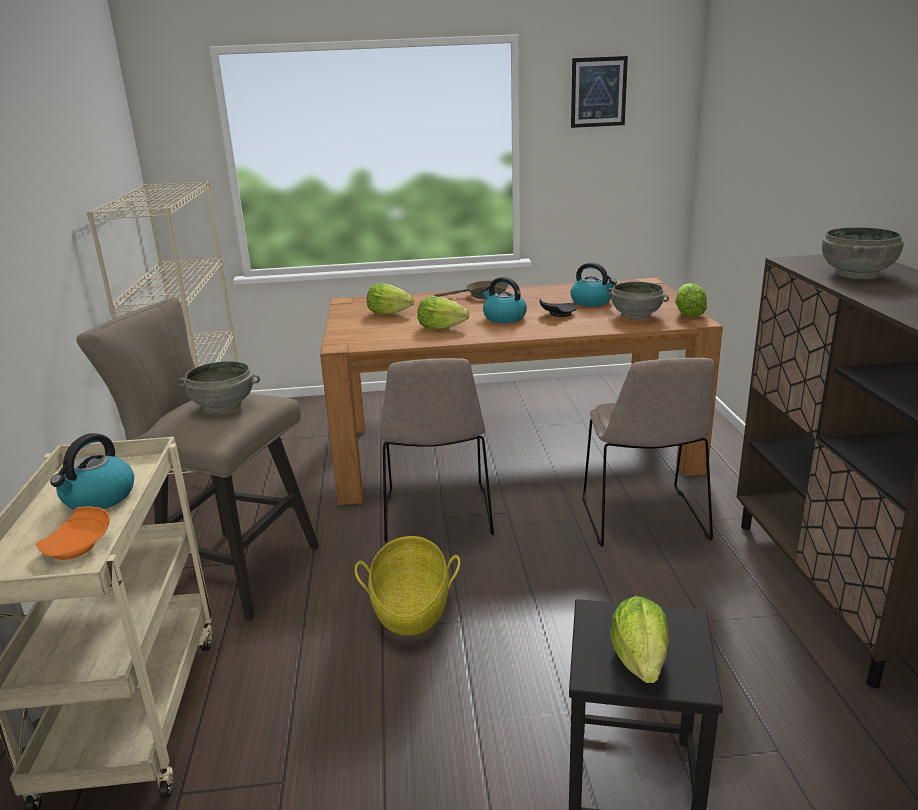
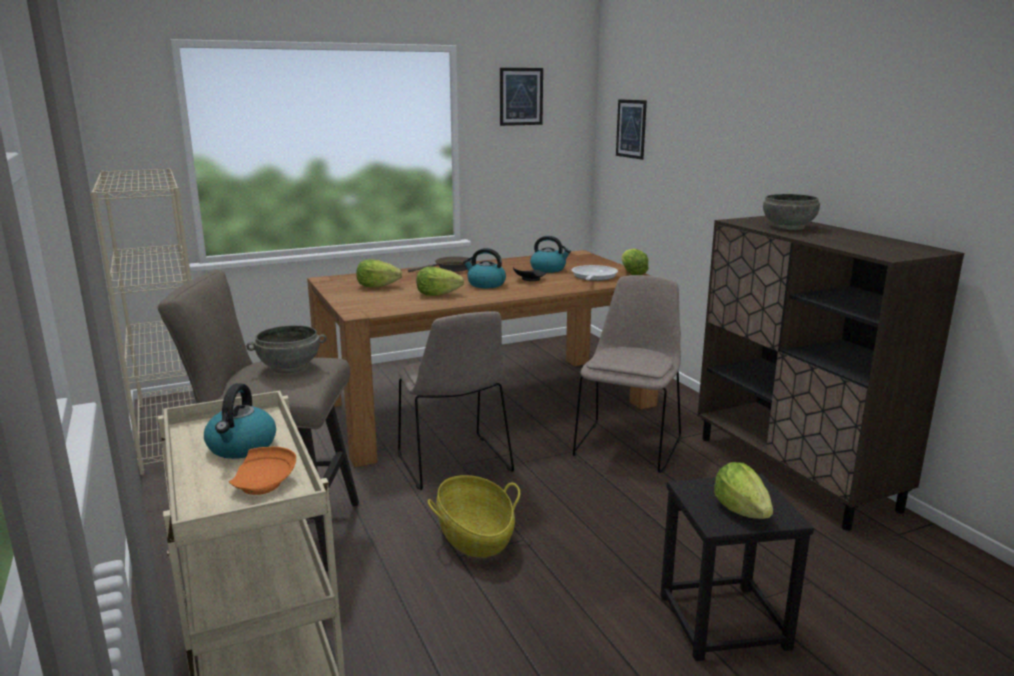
camera: 20 degrees left, 5 degrees down
(635, 316) = (593, 277): grey bowl -> frying pan
(644, 521) = (628, 445): beige chair -> beige chair turned 135 degrees counterclockwise
(727, 129) = (631, 129): none -> picture

